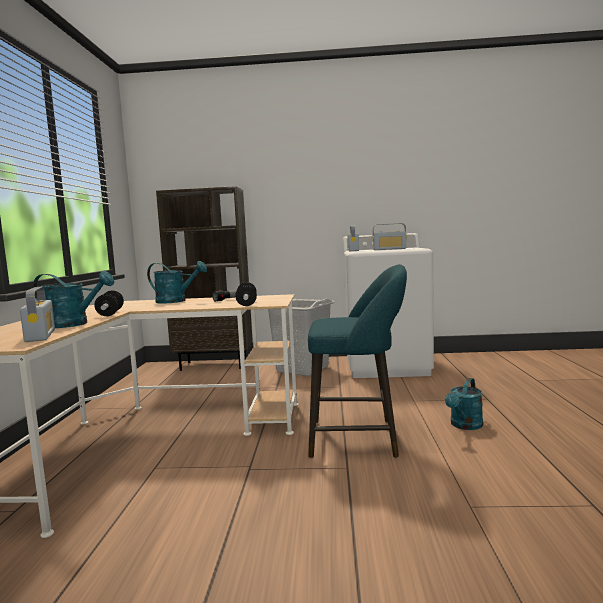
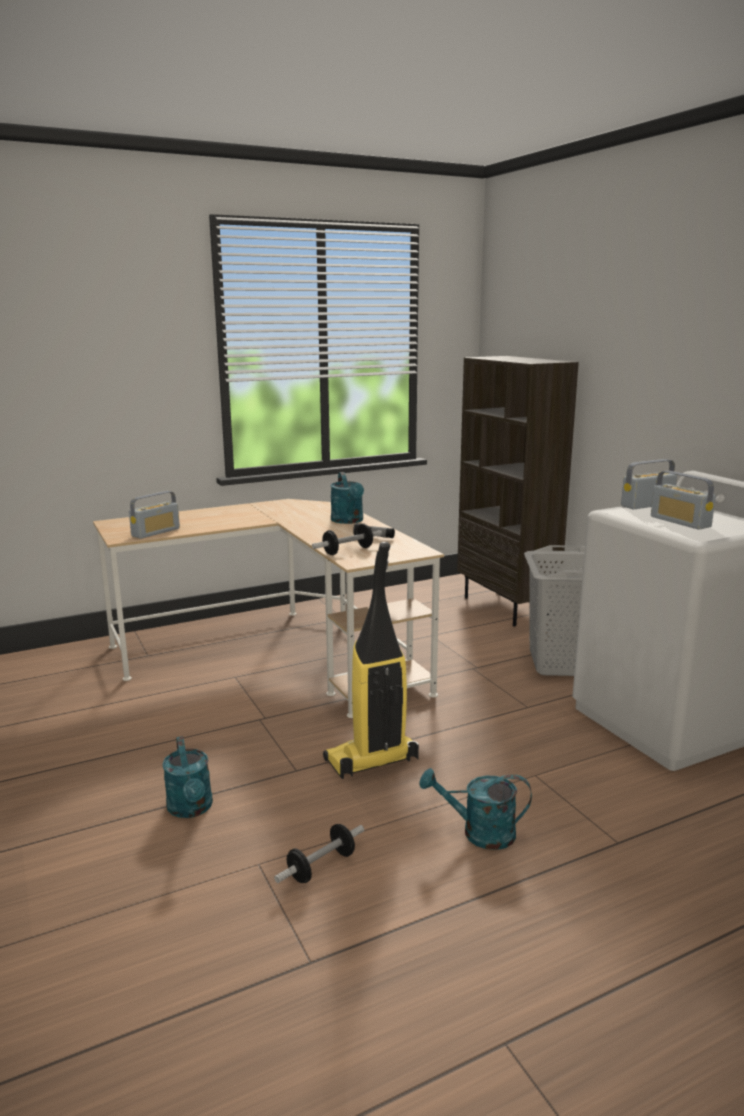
camera: 60 degrees right, 10 degrees up
(74, 324) = (204, 526): turquoise watering can -> turquoise watering can (191, 809)
(110, 313) = (262, 520): dumbbell -> dumbbell (321, 866)
(359, 438) = (371, 761): turquoise stool -> vacuum cleaner

